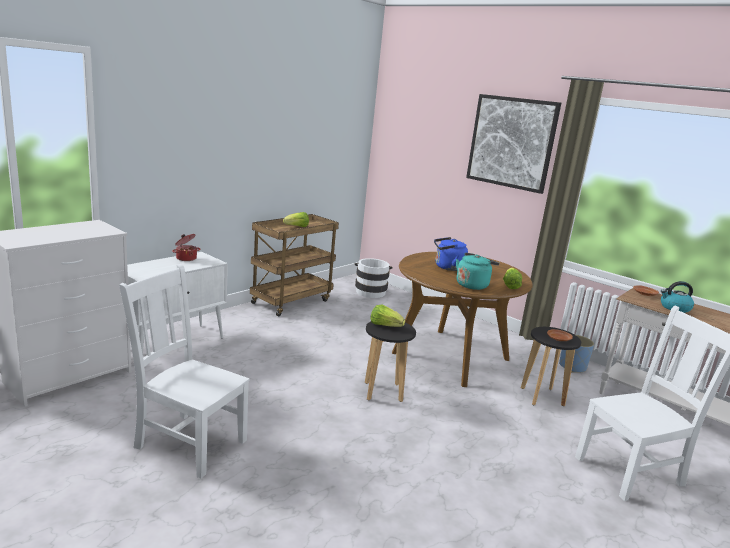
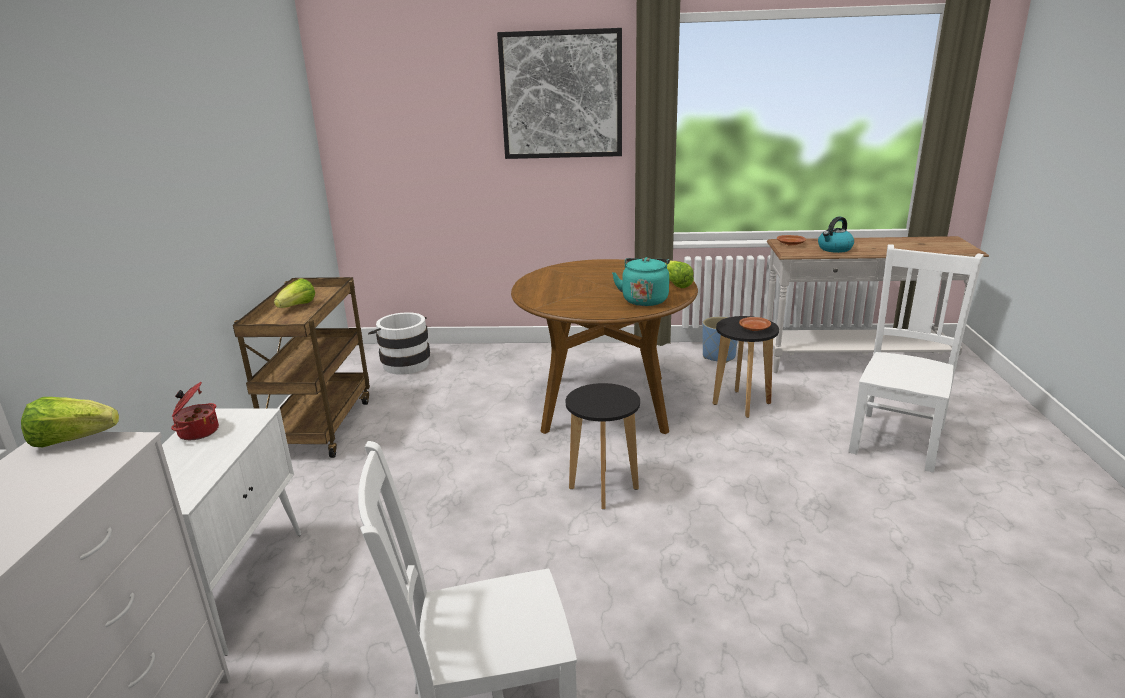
camera: 35 degrees left, 5 degrees up
(385, 326) = (590, 398): lettuce -> lettuce (73, 440)
(447, 267) = (580, 289): blue kettle -> none

